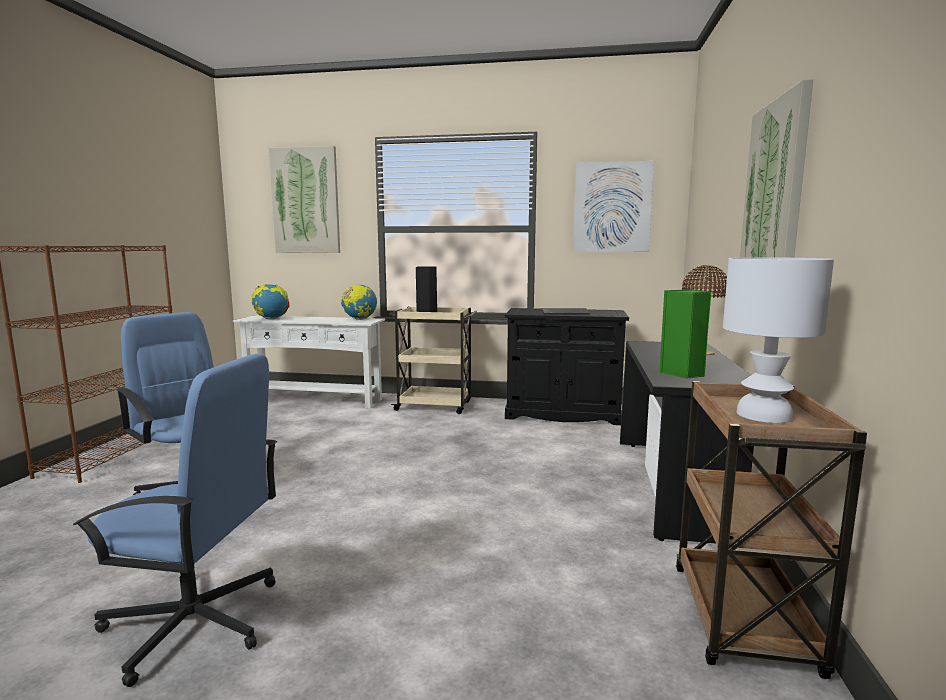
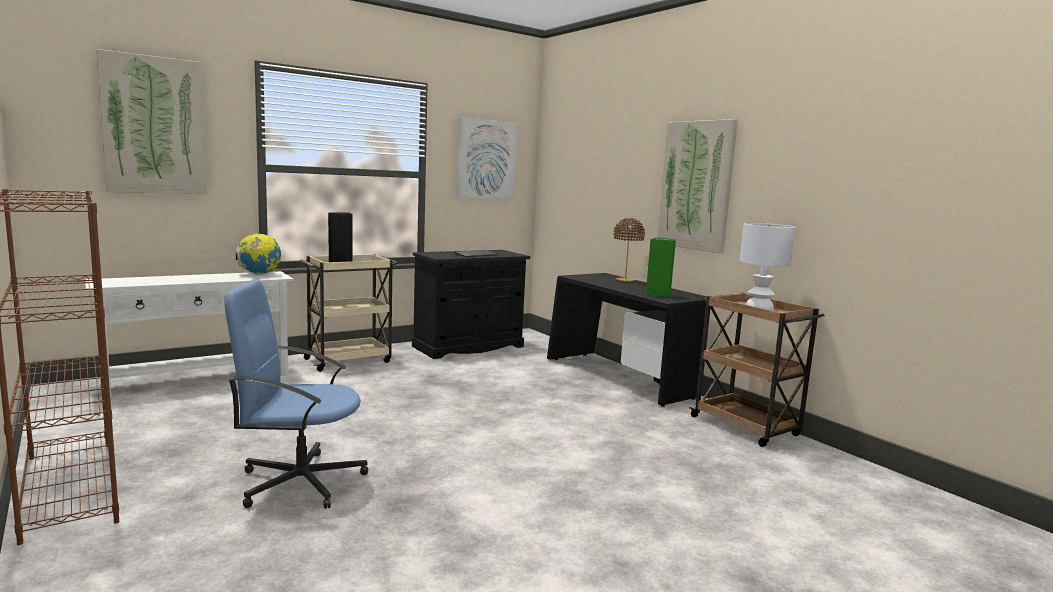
camera: 45 degrees left, 0 degrees up
(194, 622) = (527, 538): blue office chair -> none
(271, 319) = (140, 282): globe -> none

